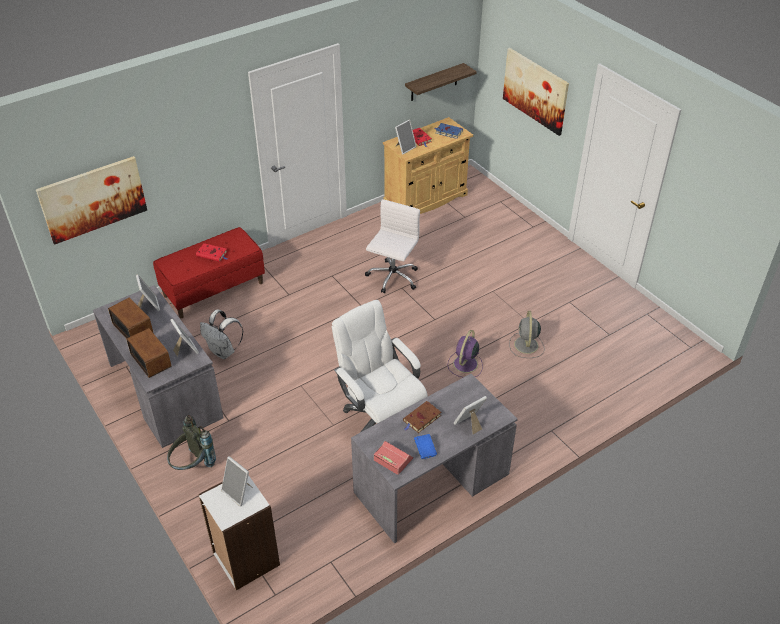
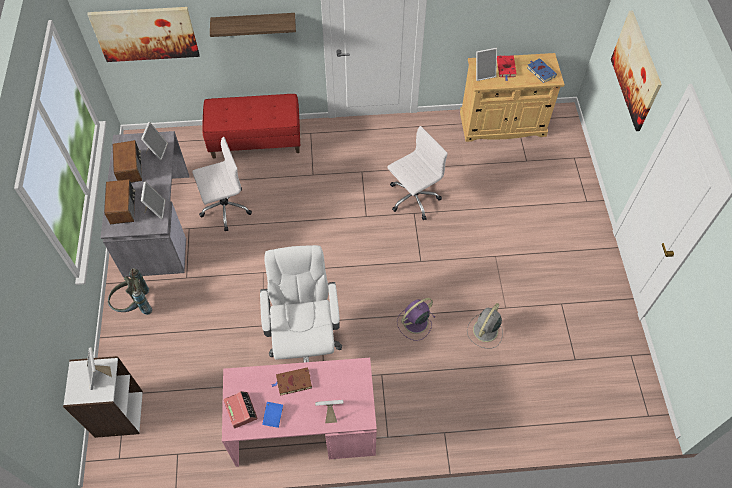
camera: 30 degrees right, 15 degrees up
(212, 254) = (254, 114): red book -> none
(224, 351) = (224, 208): white backpack -> white office chair
(431, 484) = (303, 428): grey desk -> pink desk
(434, 82) = (545, 15): shelf -> shelf (254, 24)

